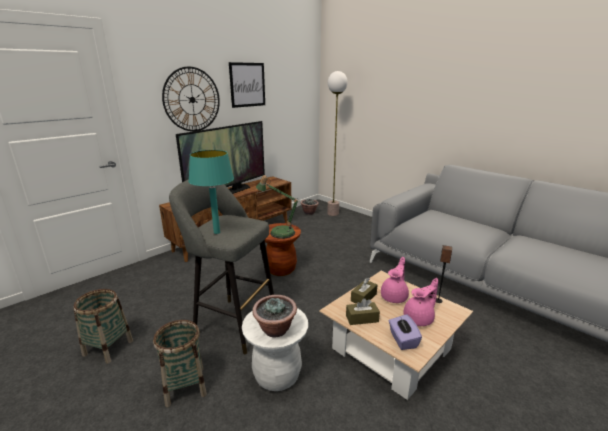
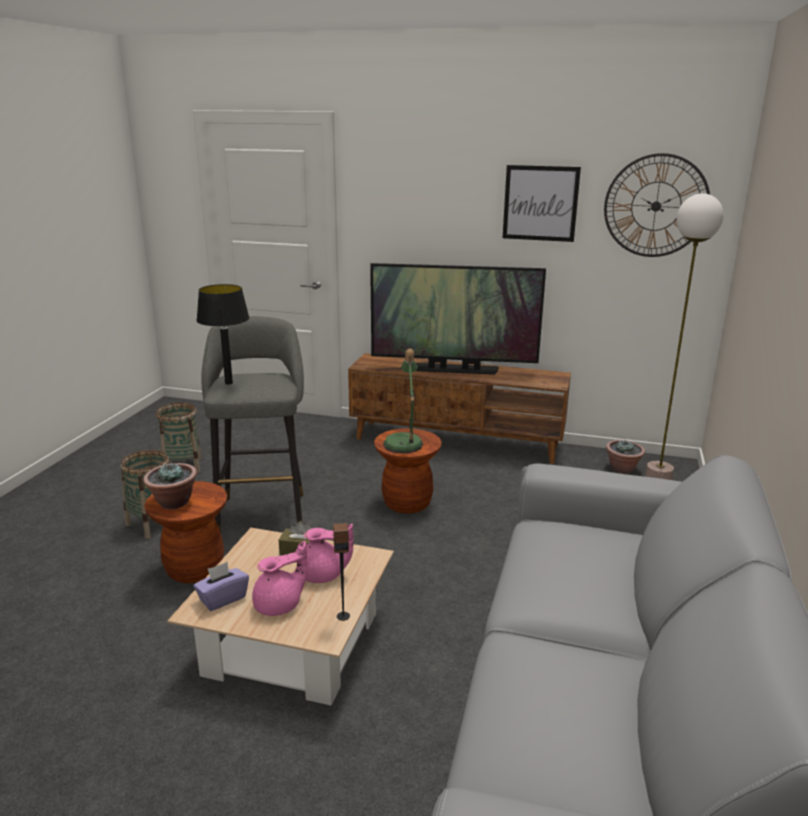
camera: 60 degrees right, 0 degrees up
(192, 99) = (435, 218): wall clock -> wall clock (656, 206)
(217, 232) = (228, 383): turquoise table lamp -> black table lamp
(277, 375) = (194, 569): white stool -> brown stool
(362, 318) = (251, 560): brown tissue box -> none
(419, 319) = (280, 605): pink teapot -> pink teapot turned 60 degrees counterclockwise

